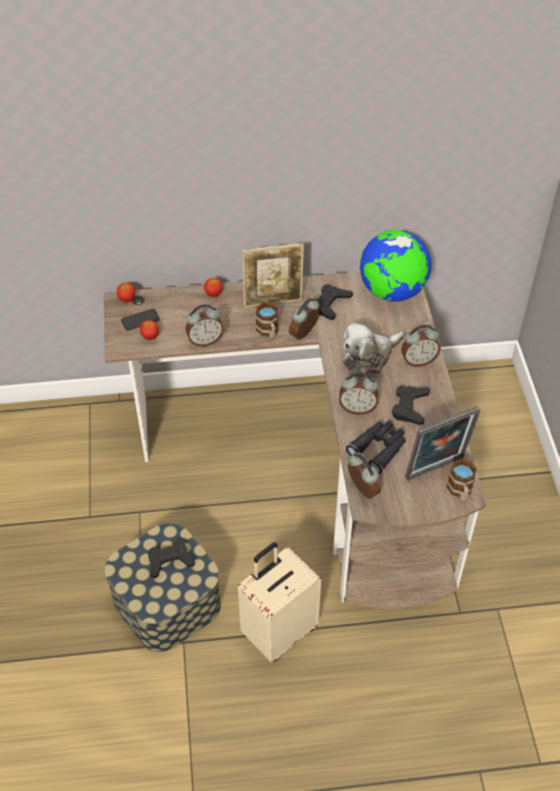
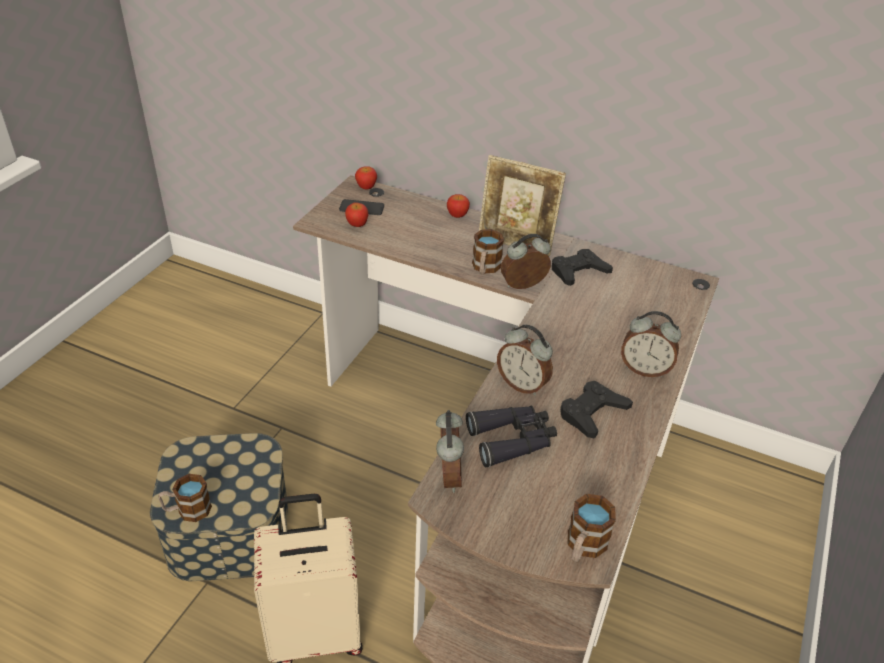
camera: 30 degrees right, 10 degrees down
(160, 601) = (187, 510): none -> mug
(169, 561) = (235, 474): black game controller -> none
(205, 341) = (408, 249): alarm clock -> none
(369, 357) = (583, 339): plush toy -> none
(392, 291) = (666, 288): globe -> none
(436, 470) = (569, 503): picture frame -> none

